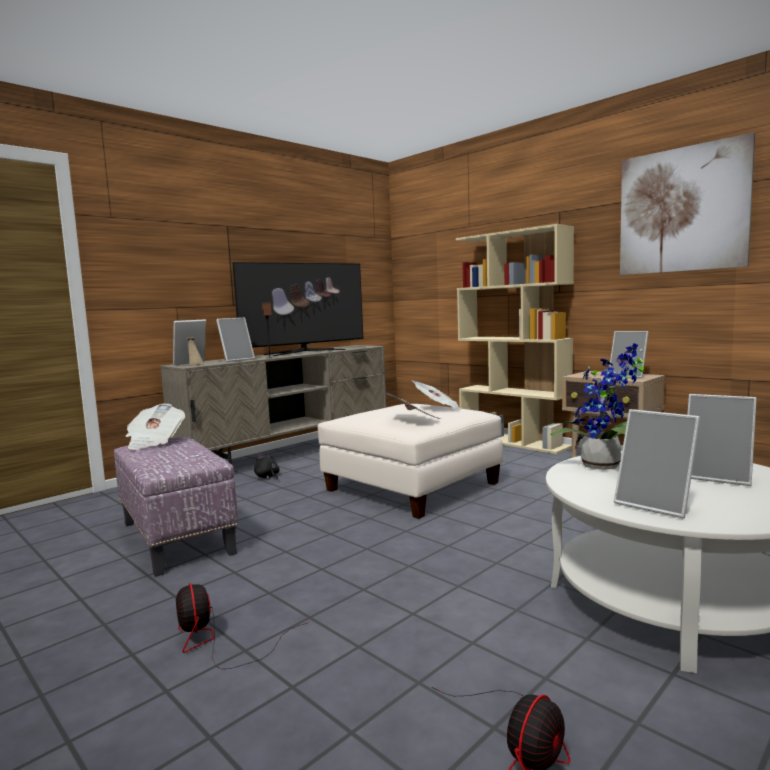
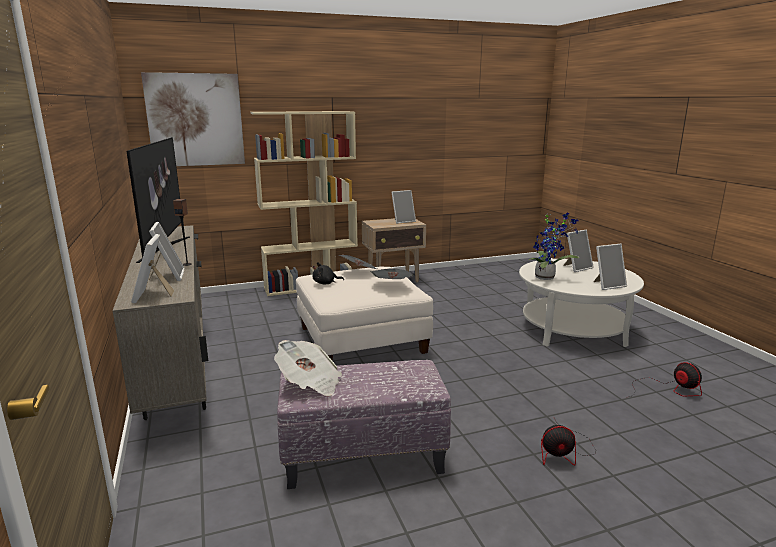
camera: 65 degrees left, 10 degrees up
(267, 477) = (244, 390): black plush toy -> black plush toy (325, 283)
(682, 210) = (418, 109): picture -> picture (195, 120)

